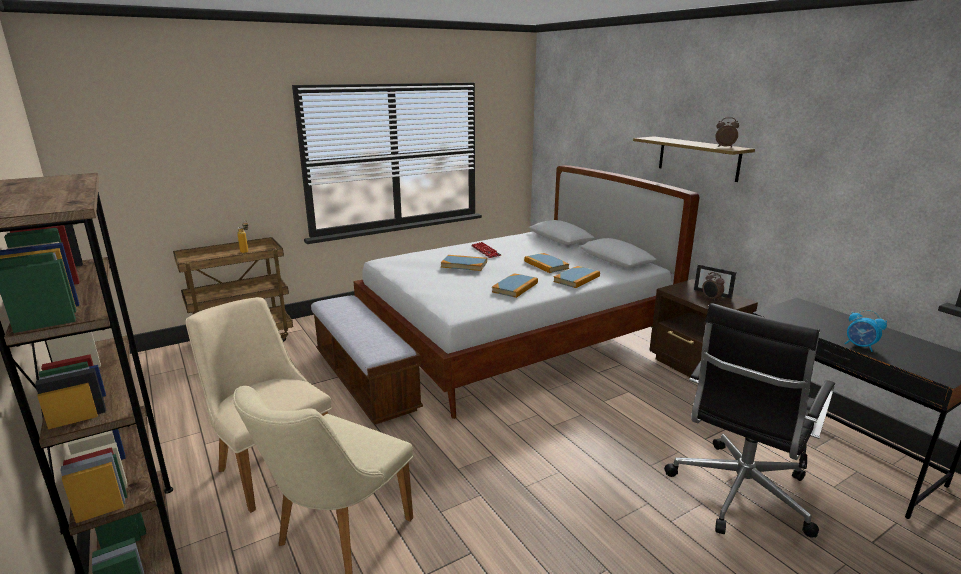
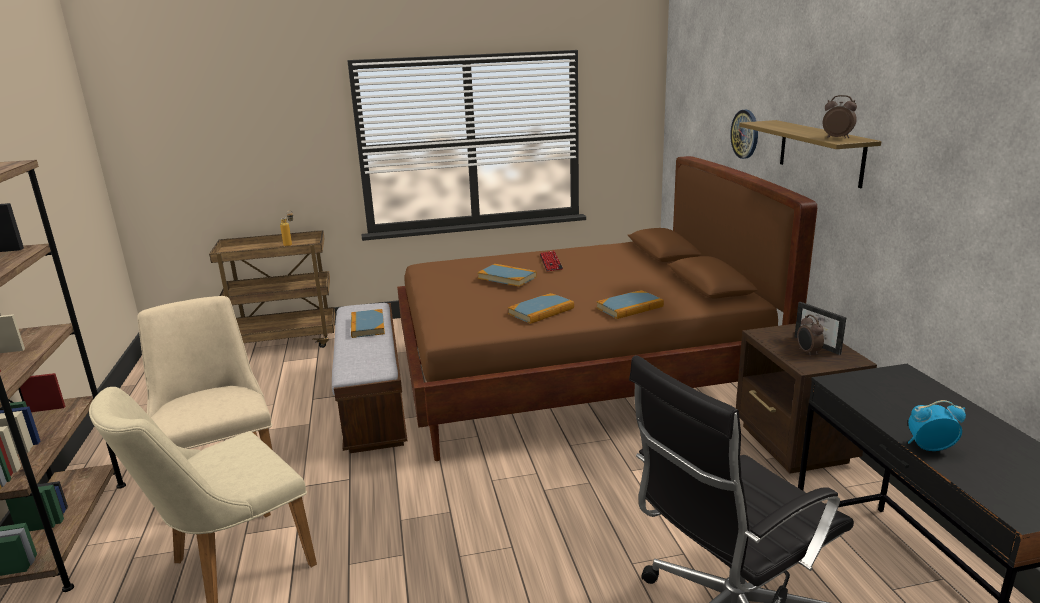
camera: 20 degrees right, 0 degrees up
(516, 338) = (577, 375): white bed -> brown bed
(546, 265) = (608, 286): book -> book (367, 326)
(622, 147) = (745, 134): none -> wall clock
(860, 346) = (929, 447): alarm clock -> alarm clock turned 120 degrees clockwise

